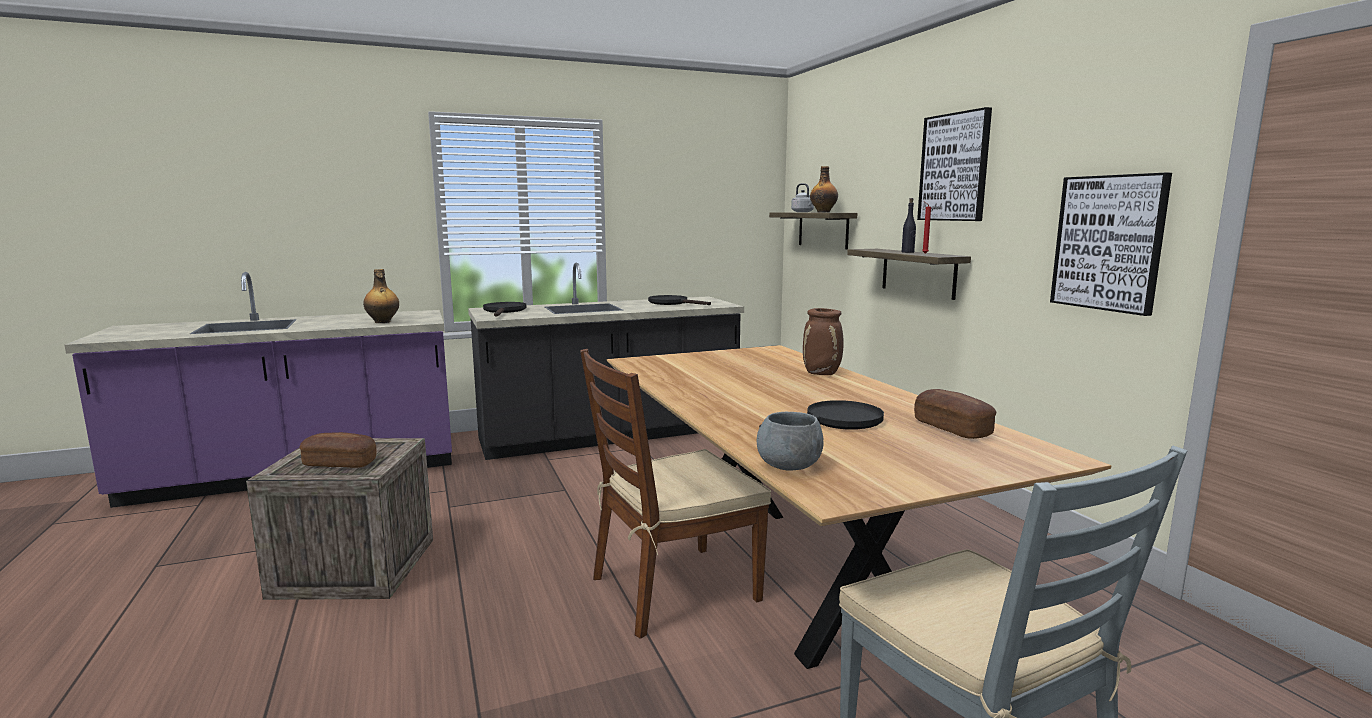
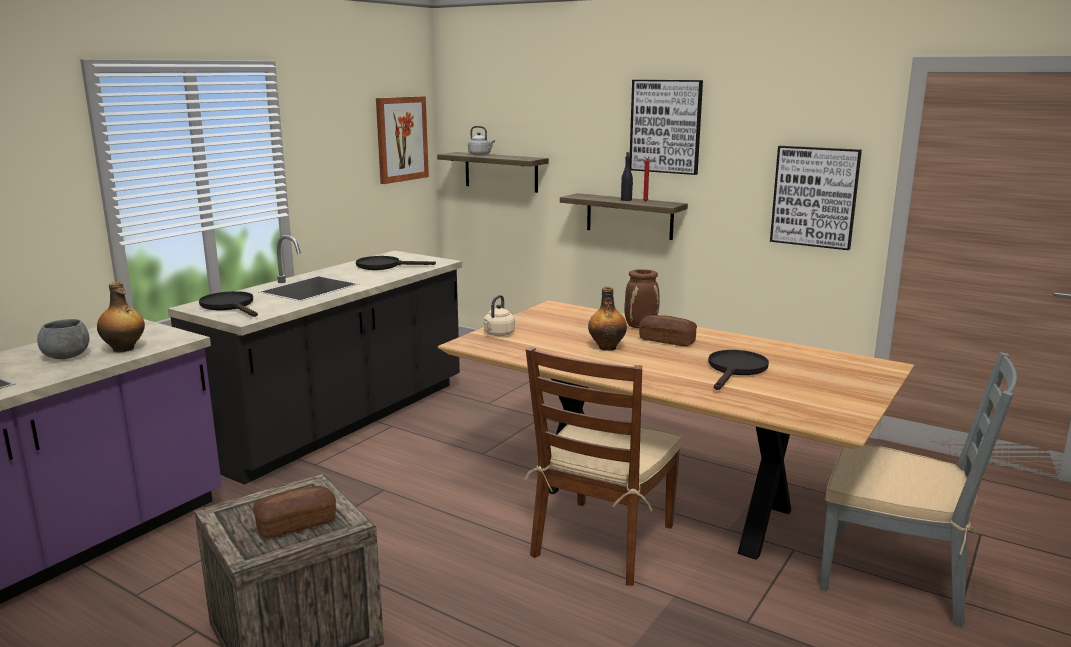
camera: 35 degrees left, 5 degrees up
(673, 359) = (498, 334): none -> beige kettle
(738, 197) = (401, 139): none -> picture
(789, 467) = (781, 413): grey bowl -> grey bowl (67, 357)
(823, 212) = (513, 157): bottle -> bottle (607, 347)
(952, 428) = (804, 358): bread -> bread (667, 341)

